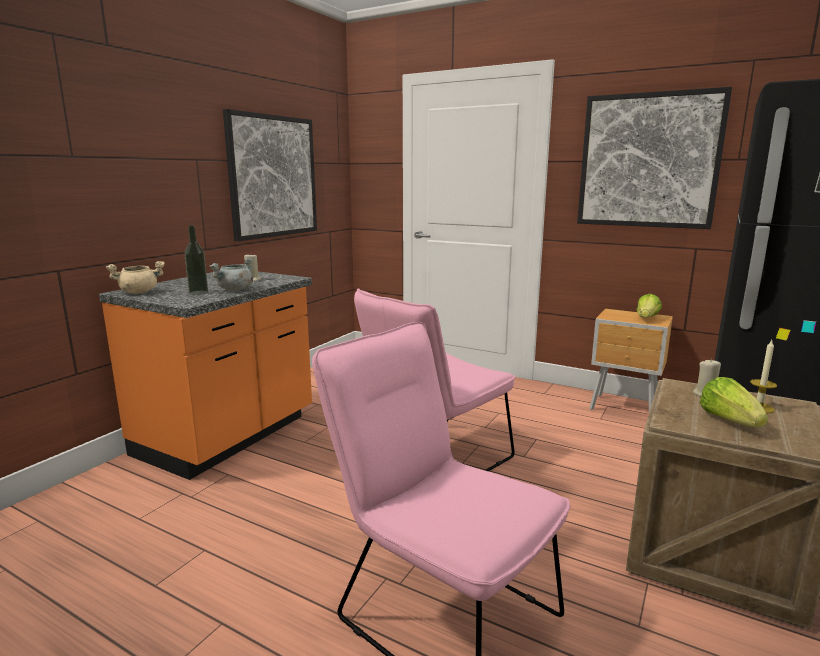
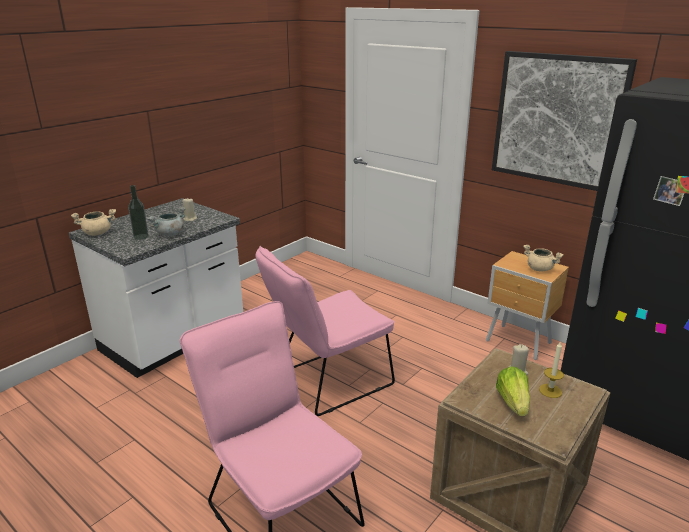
camera: 10 degrees right, 10 degrees up
(228, 437) = (174, 340): orange counter -> white counter
(273, 176) = (220, 113): picture -> none
(646, 318) = (540, 269): lettuce -> beige cooking pot

